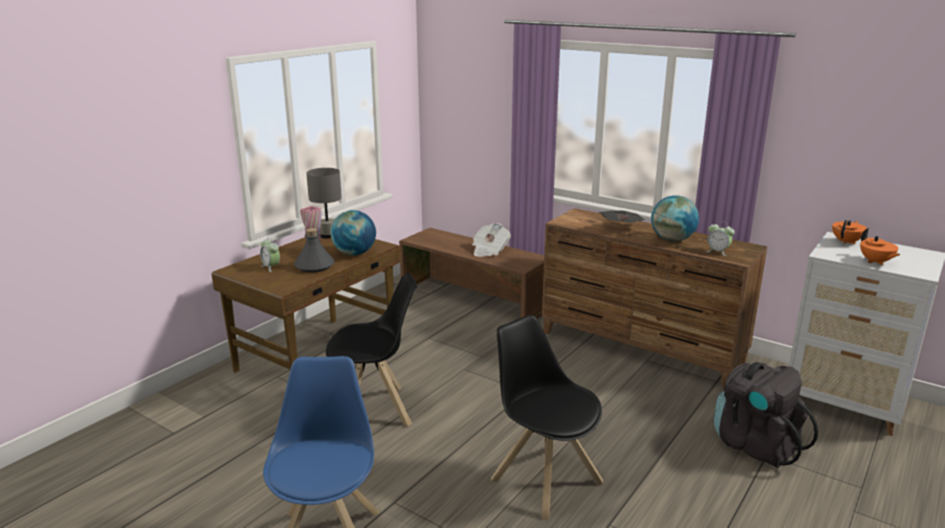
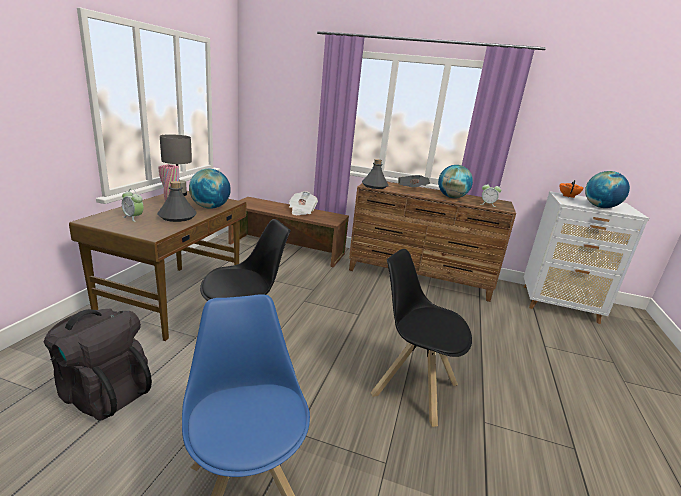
camera: 20 degrees left, 0 degrees up
(571, 222) = (374, 186): none -> grey bottle
(755, 445) = (533, 339): black backpack -> black backpack (103, 392)
(875, 262) = (600, 207): orange teapot -> globe

